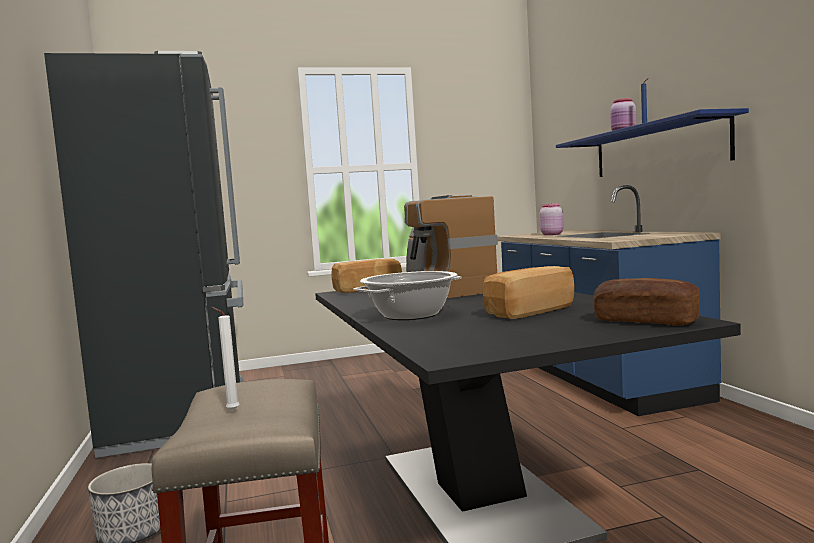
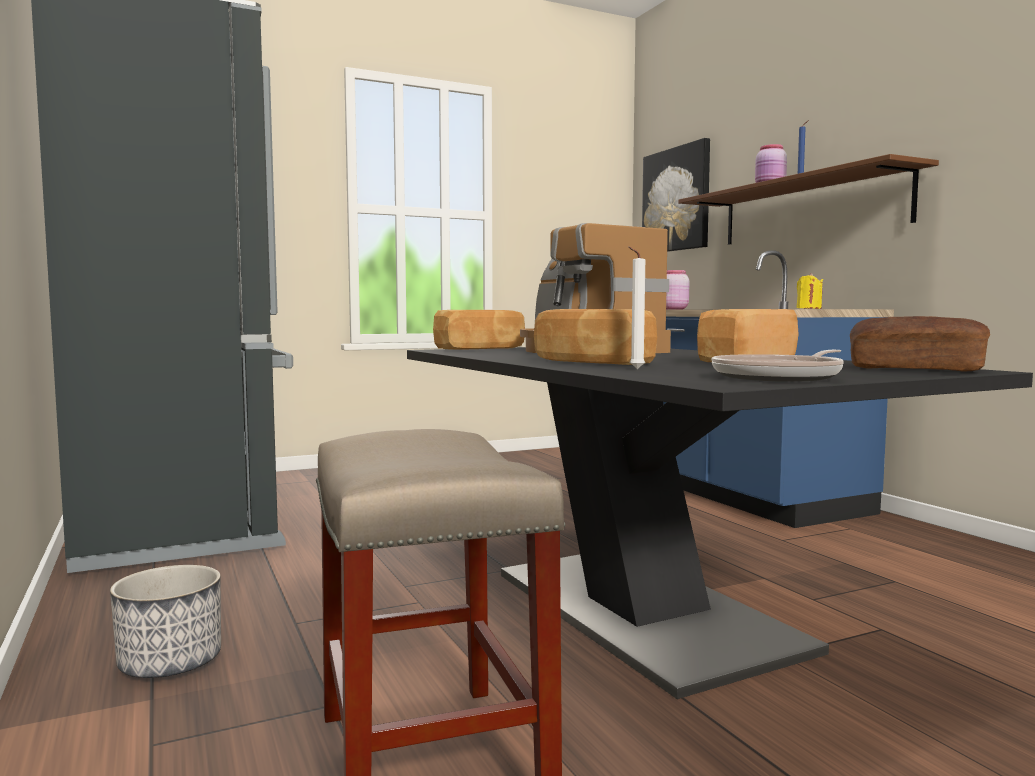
camera: 10 degrees left, 0 degrees up
(230, 411) = (408, 455): white candle -> white candle (634, 369)
(411, 315) = (591, 362): cooking pot -> bread
(511, 341) = (780, 377): none -> frying pan
(562, 141) = (676, 200): none -> picture
(645, 236) = (809, 308): none -> yellow candle
(656, 149) = (810, 210): blue shelf -> brown shelf

